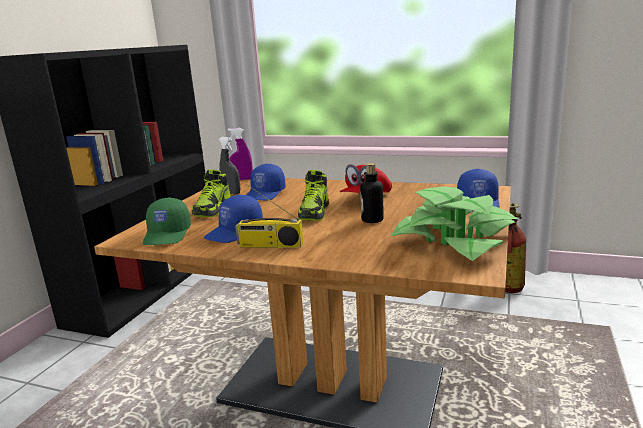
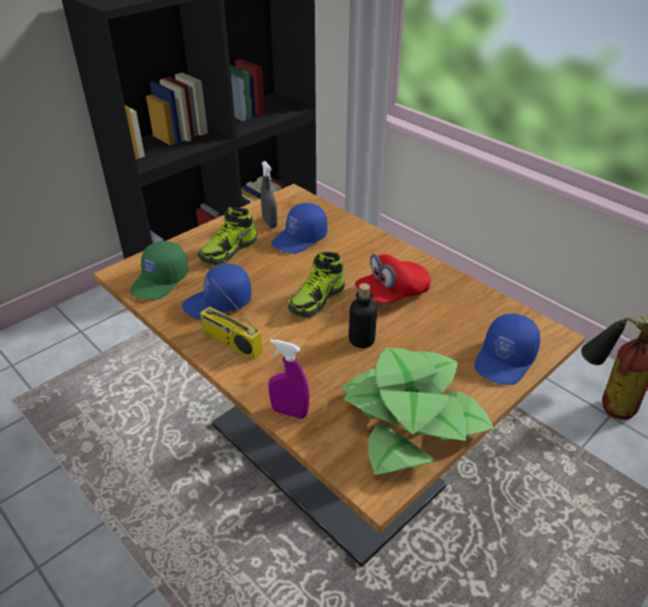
camera: 25 degrees right, 20 degrees up
(242, 179) = (300, 197): purple spray bottle -> purple spray bottle (289, 412)

